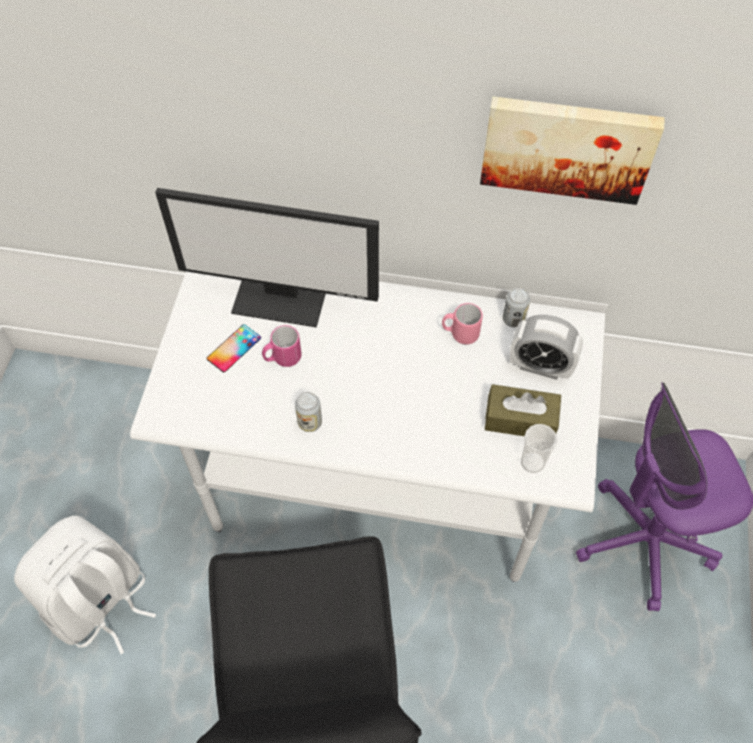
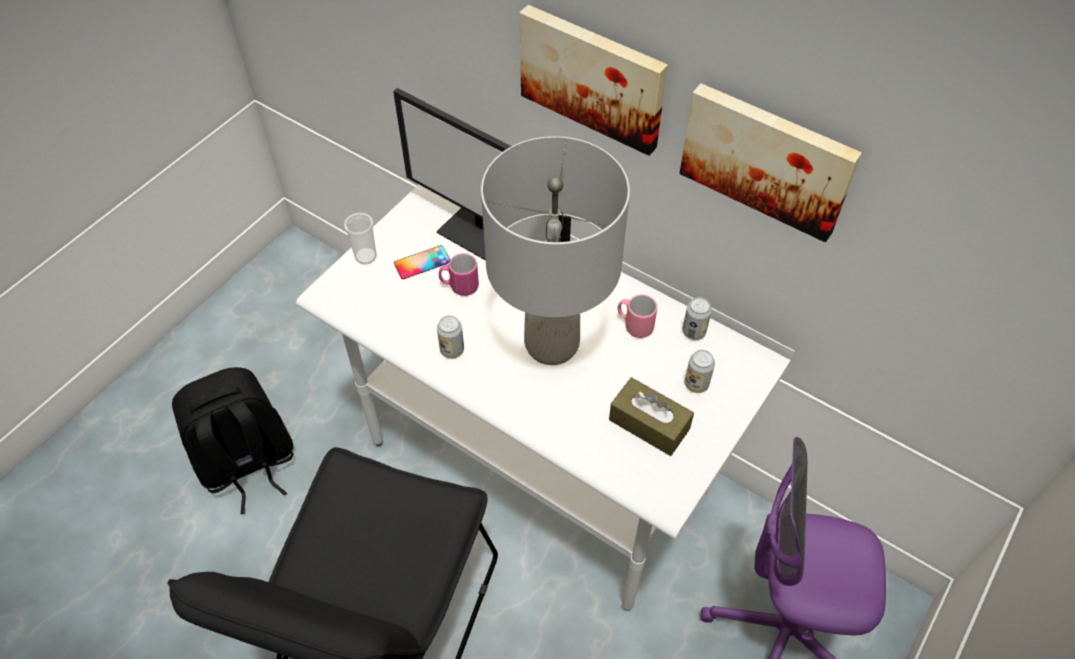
camera: 25 degrees right, 5 degrees down
(100, 603) = (247, 464): white backpack -> black backpack
(371, 118) = (593, 77): none -> picture
(398, 381) = (551, 345): none -> grey table lamp
(532, 462) = (638, 468): cup -> cup (366, 256)
(540, 366) = (696, 384): alarm clock -> can

